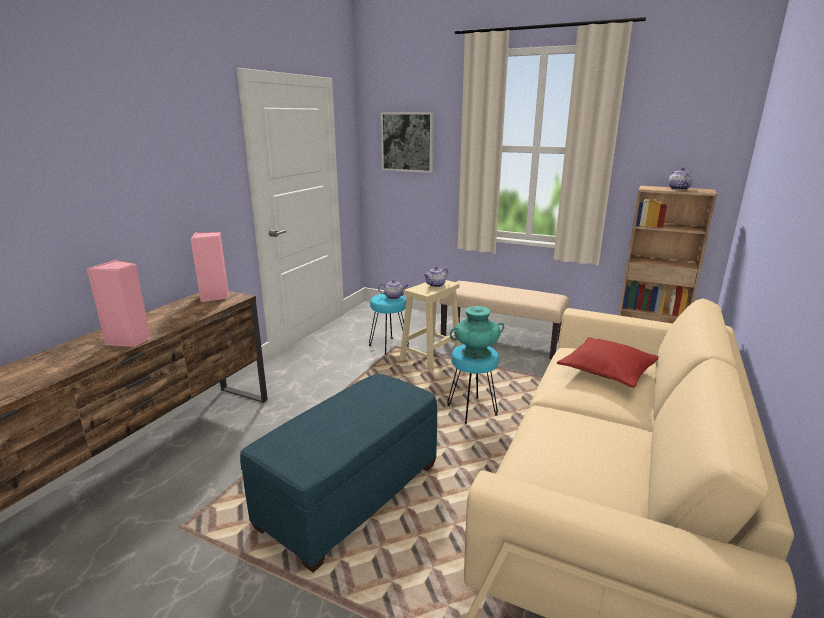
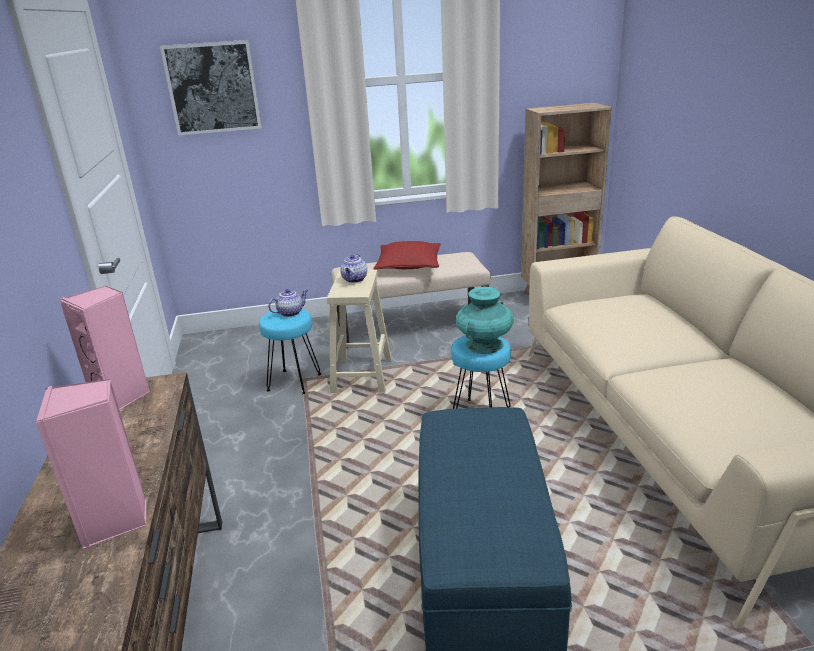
camera: 35 degrees left, 5 degrees up
(607, 371) = (633, 315): red pillow -> red pillow (409, 265)
(678, 189) = (569, 107): teapot -> none

